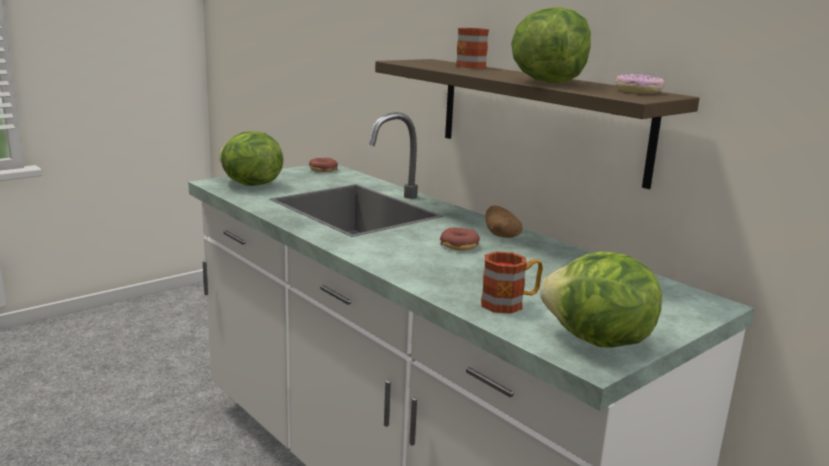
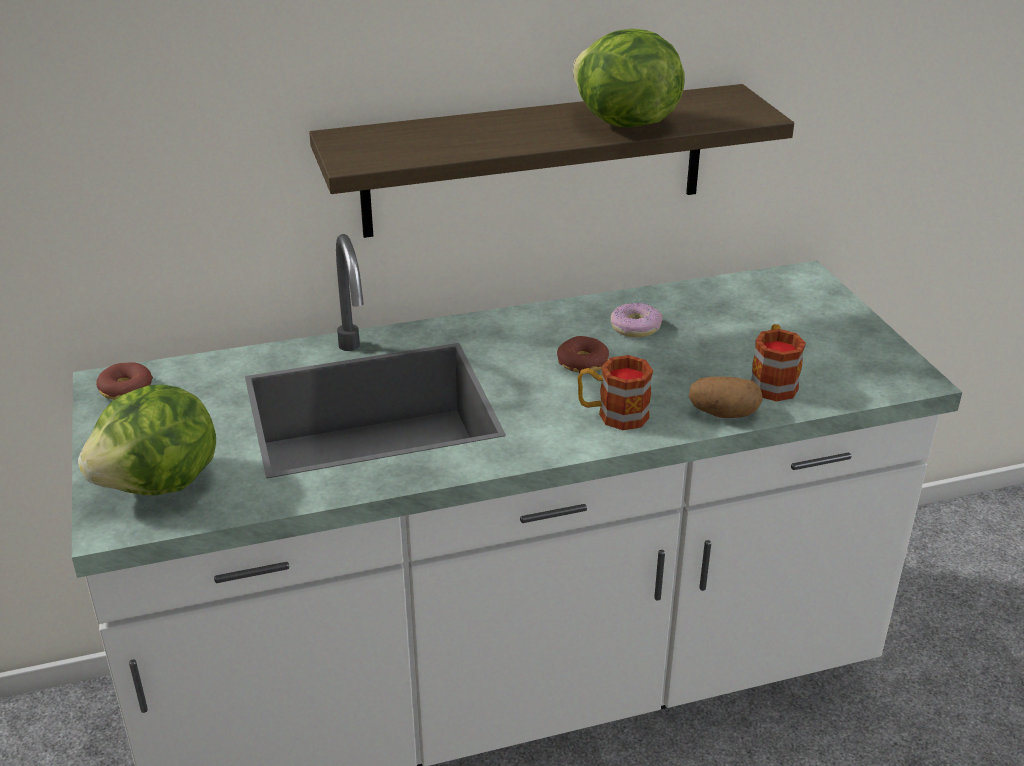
camera: 65 degrees left, 15 degrees up
(468, 65) = (425, 127): mug -> mug (612, 414)
(500, 235) = (559, 324): potato -> potato (723, 413)
(597, 342) = (874, 363): lettuce -> none
(638, 91) = (706, 99): donut -> donut (635, 327)

